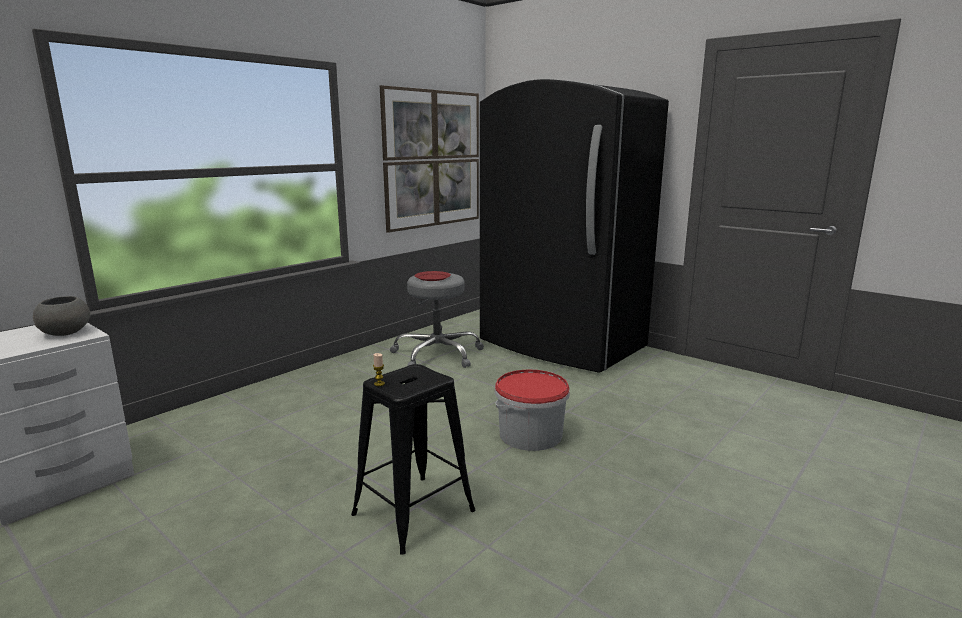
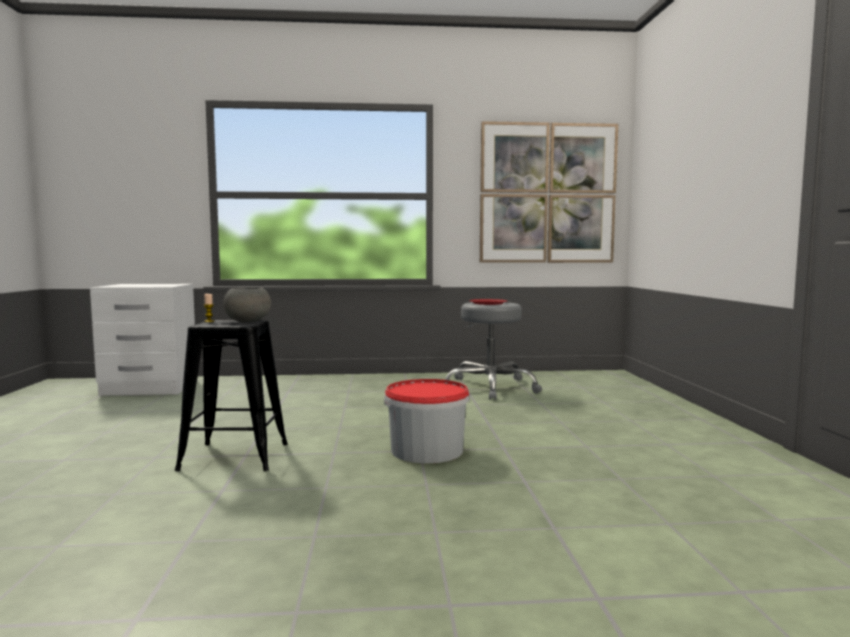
camera: 45 degrees right, 10 degrees down
(65, 333) = (162, 285): grey bowl -> grey bowl (247, 321)
(561, 345) = (634, 408): black fridge -> none

